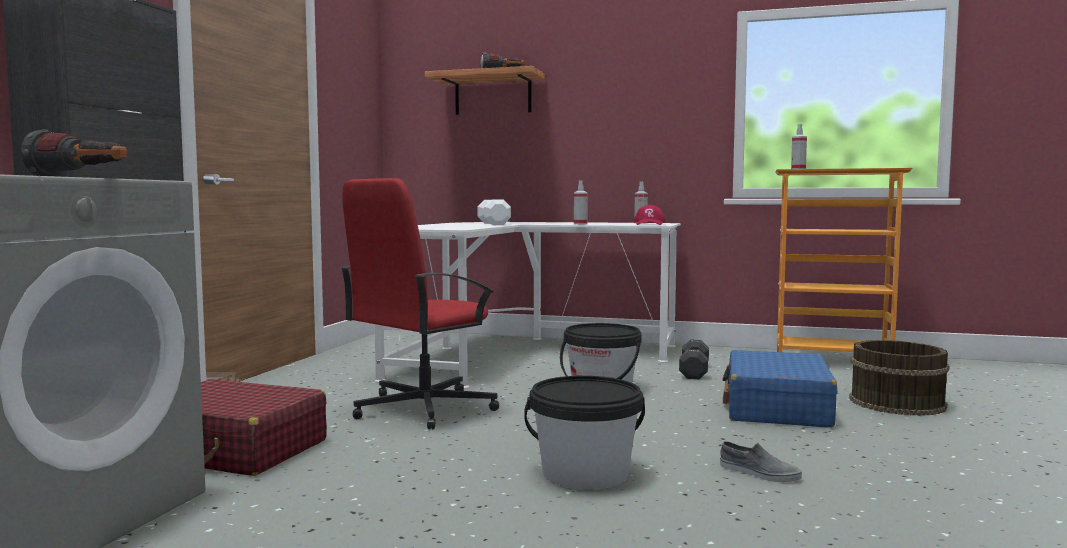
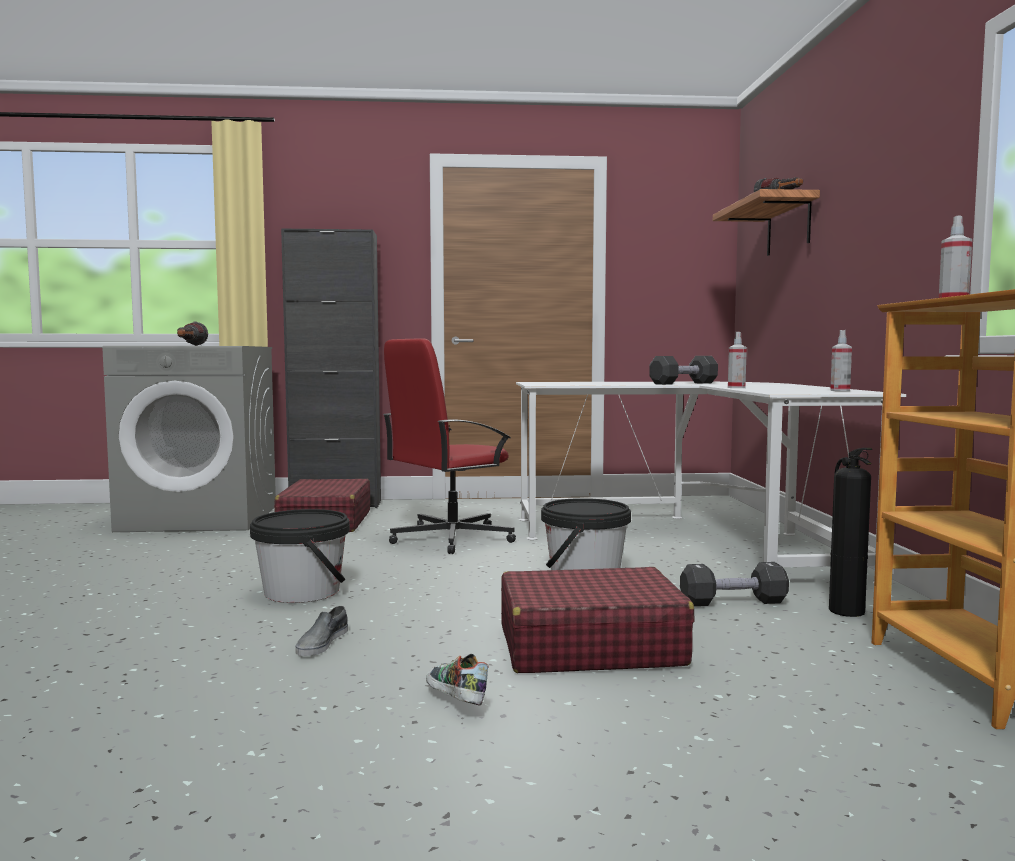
camera: 70 degrees right, 0 degrees up
(422, 409) = (450, 538): red office chair -> red office chair turned 60 degrees counterclockwise
(493, 224) = (683, 383): white dumbbell -> black dumbbell
(649, 224) = (793, 392): red cap -> none
(720, 359) = (845, 610): none -> fire extinguisher
(777, 408) = (589, 646): blue suitcase -> red suitcase
(887, 446) = (454, 702): none -> shoe
(895, 403) = (714, 718): brown bucket -> none

